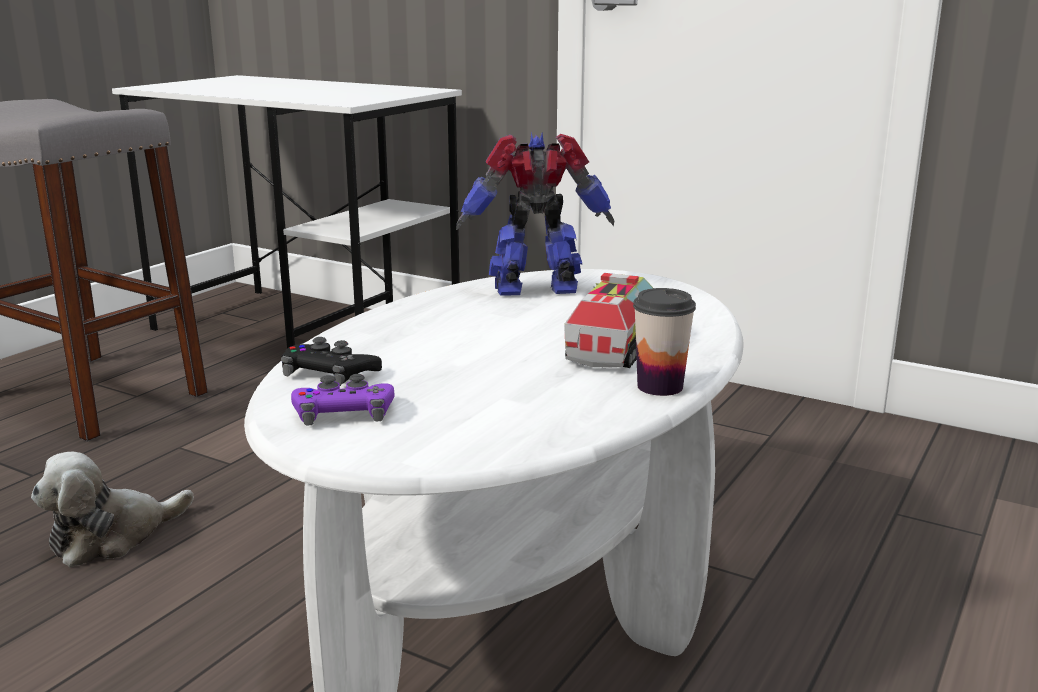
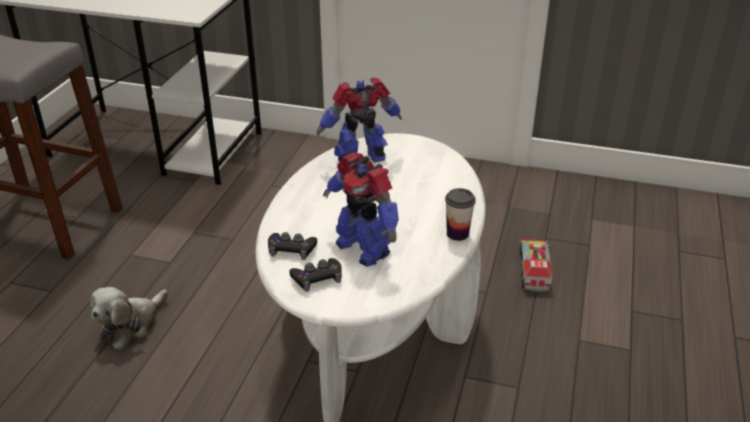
camera: 15 degrees left, 15 degrees up
(344, 412) = (317, 278): purple game controller -> black game controller
(462, 385) = (363, 248): none -> toy robot
(617, 342) = (423, 201): toy truck -> toy truck (534, 269)

